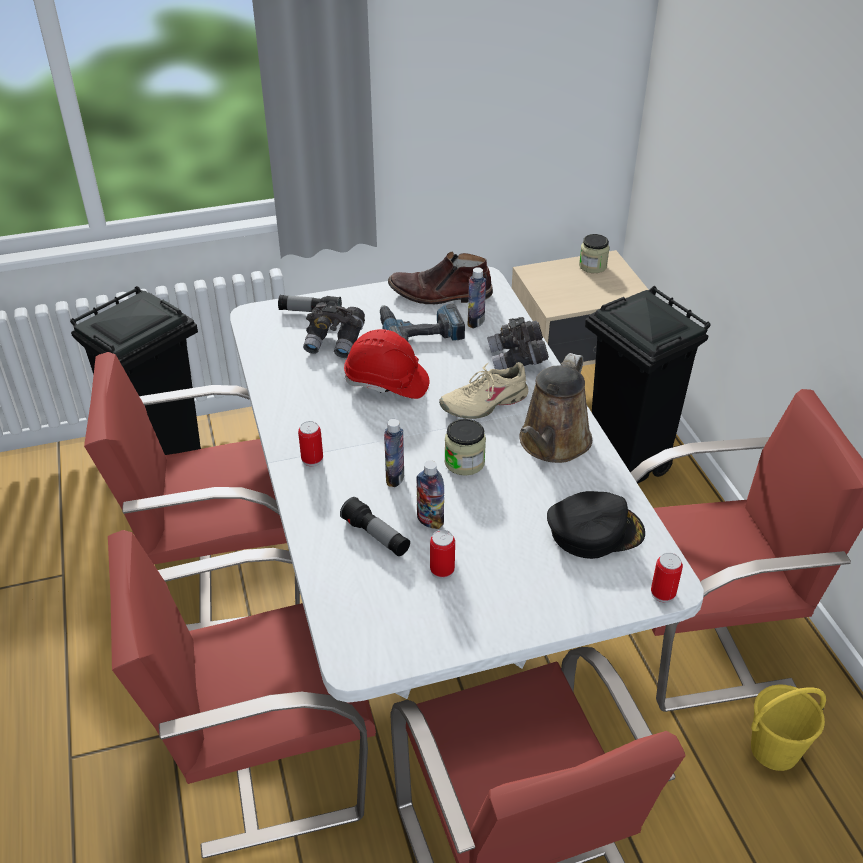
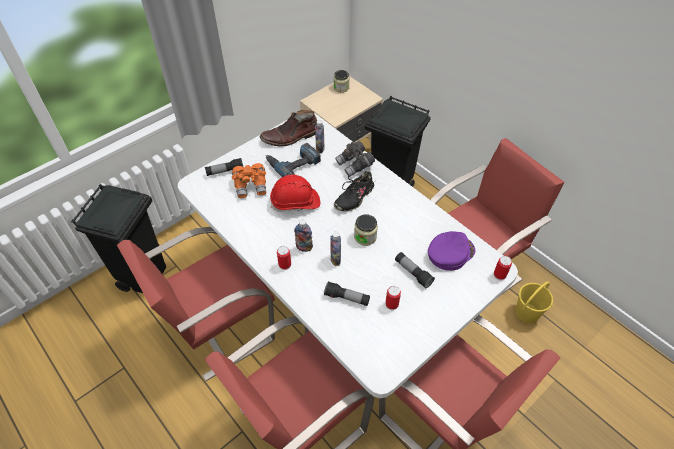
camera: 25 degrees left, 10 degrees up
(335, 342) = (251, 186): grey binoculars -> orange binoculars
(430, 520) = (368, 278): bottle -> bottle (304, 247)
(484, 403) = (354, 197): beige shoe -> black shoe
(509, 538) = (413, 273): none -> flashlight
(552, 444) = (402, 210): brown watering can -> none
(594, 530) = (450, 252): black cap -> purple cap

